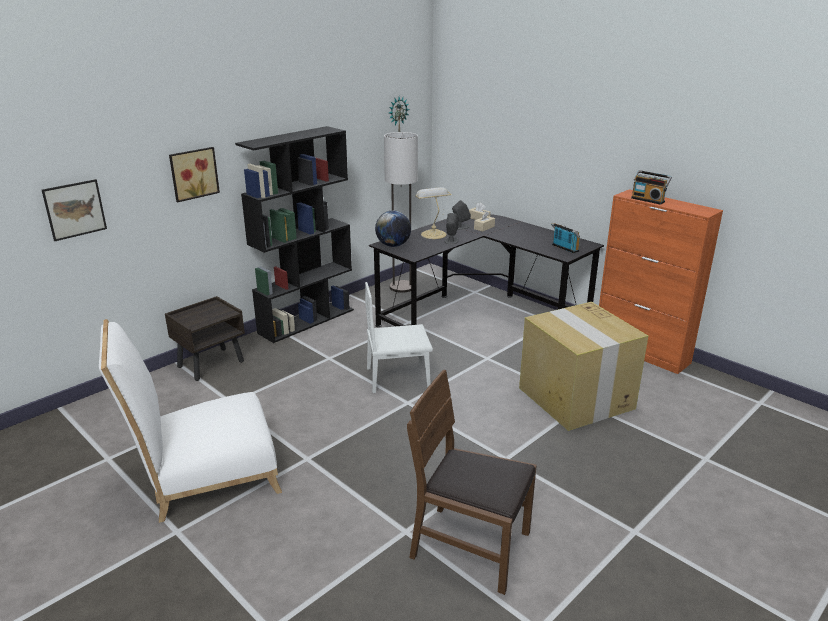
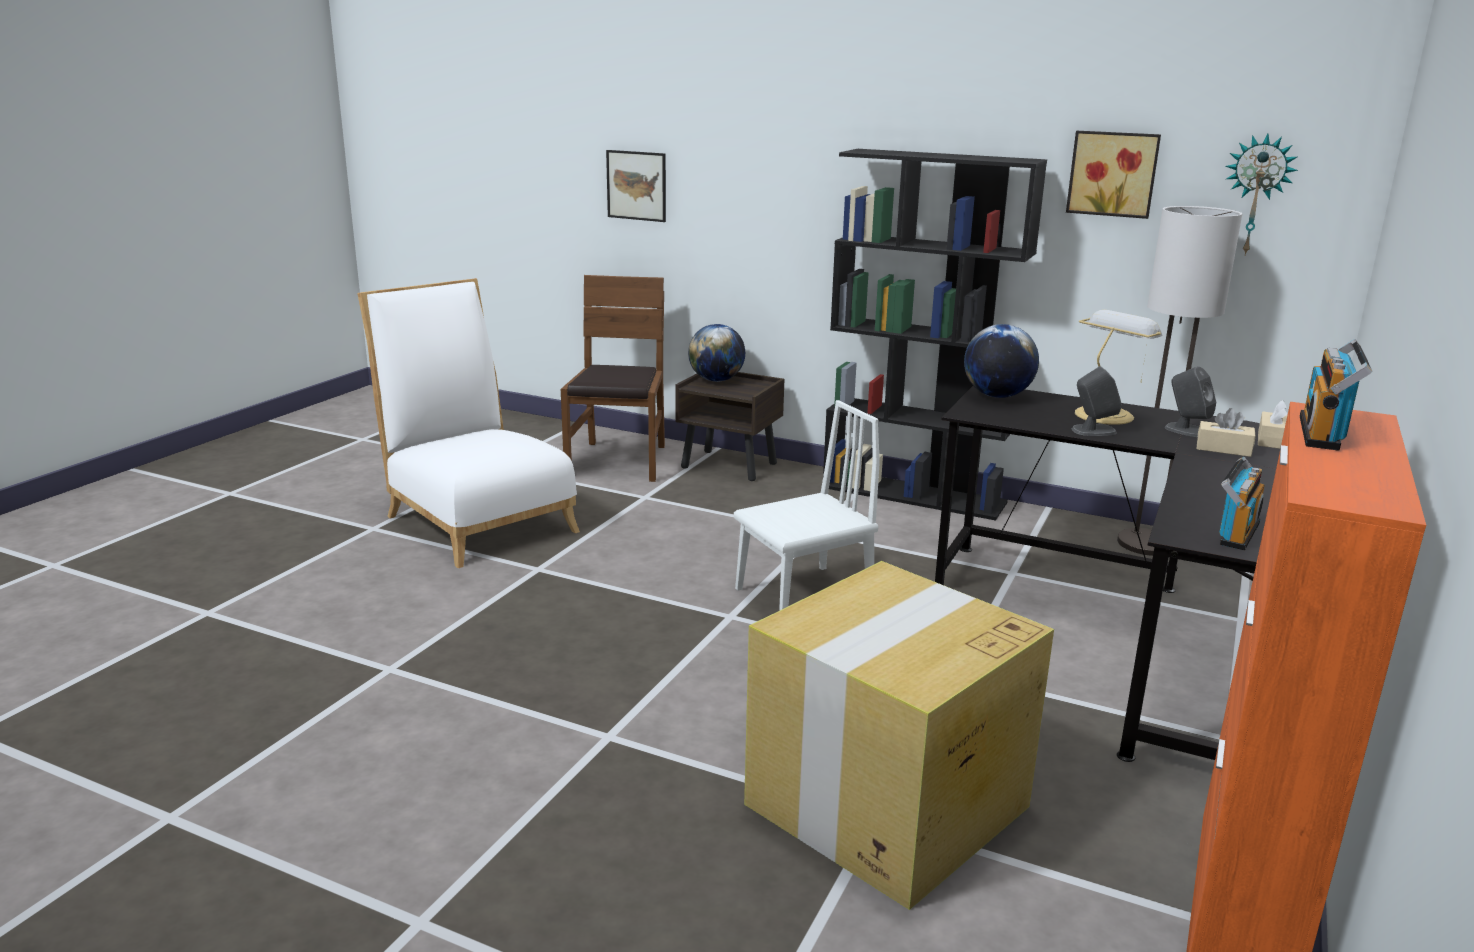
camera: 70 degrees right, 5 degrees down
(189, 316) = (716, 380): none -> globe
(193, 173) = (790, 181): picture -> picture (1113, 173)
(398, 377) = (803, 595): white chair -> white chair turned 90 degrees clockwise
(470, 546) = (360, 729): brown chair -> brown chair (618, 461)

